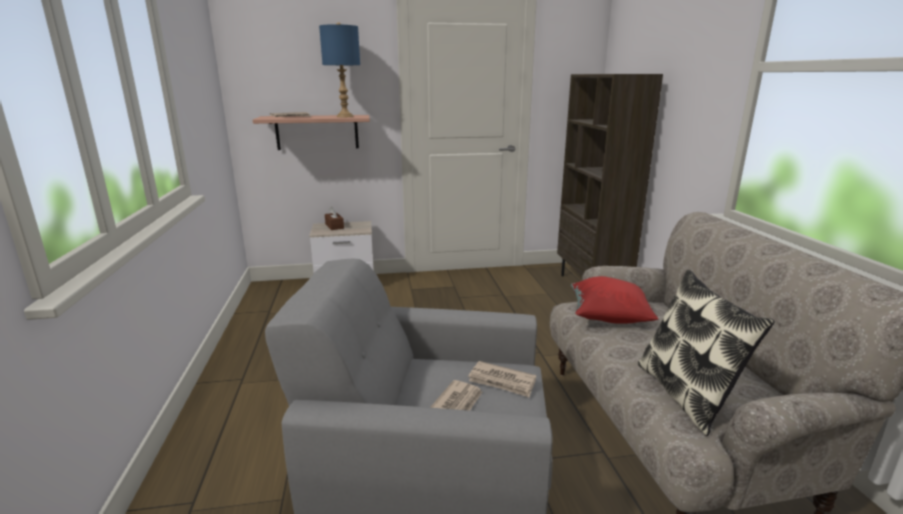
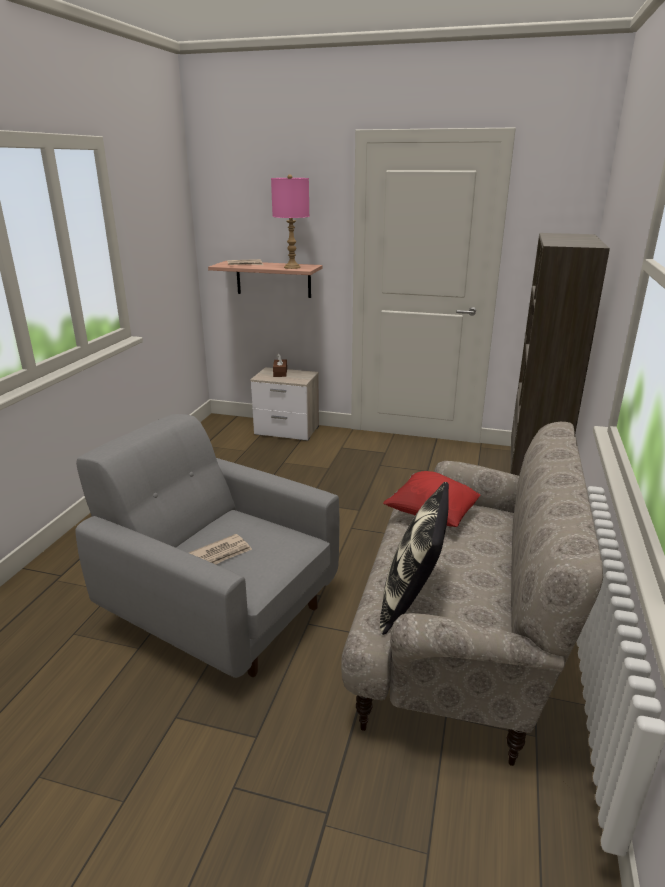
camera: 25 degrees right, 5 degrees up
(345, 116) = (292, 267): blue table lamp -> pink table lamp
(502, 381) = (276, 545): newspaper -> none

